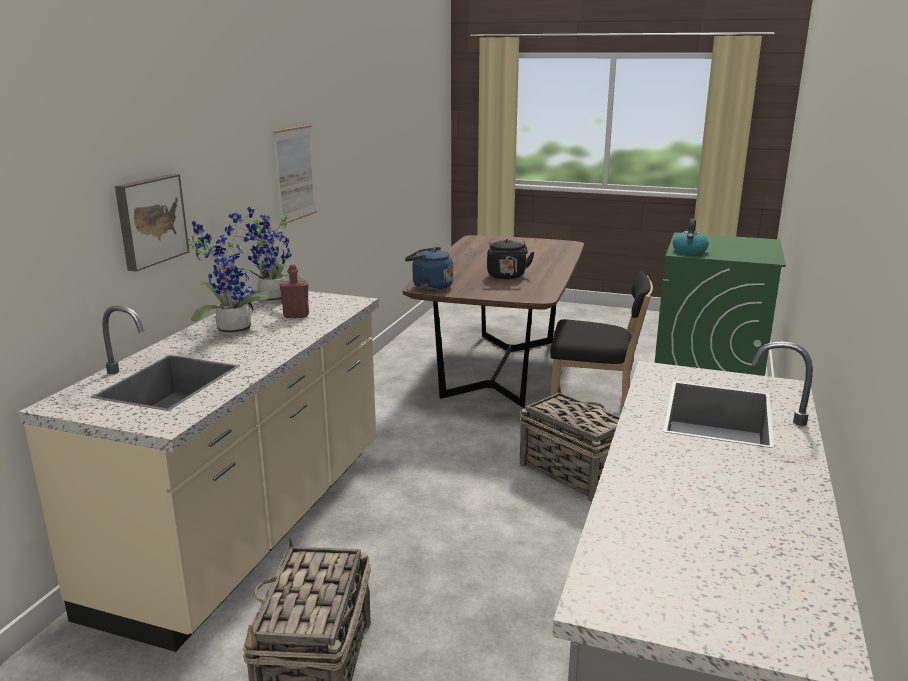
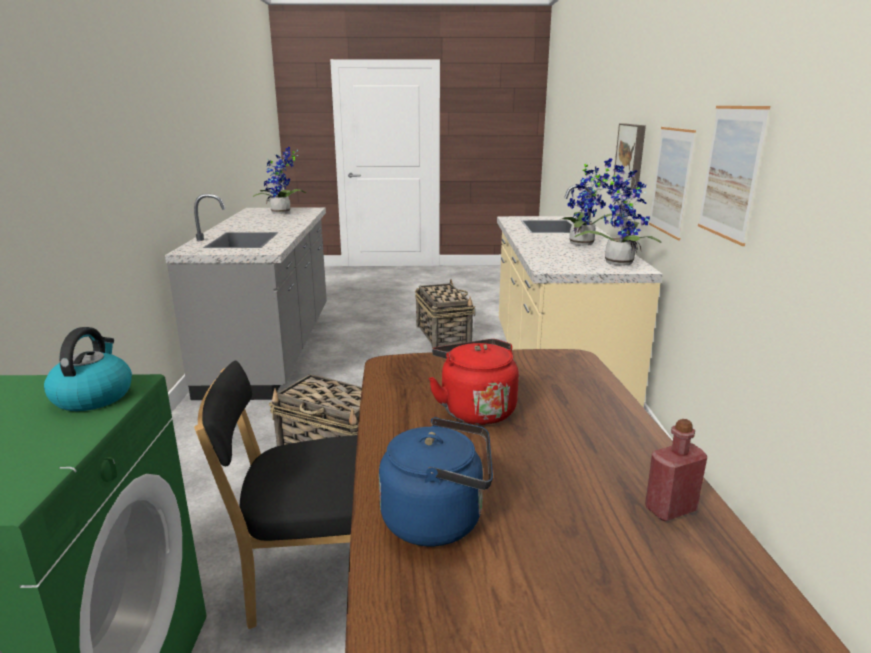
camera: 160 degrees right, 0 degrees up
(237, 211) = (671, 181): none -> picture
(296, 315) = (567, 255): red bottle -> red bottle (670, 509)
(429, 287) = (565, 363): blue kettle -> blue kettle (439, 520)
(507, 276) = (475, 409): black kettle -> red kettle
(693, 572) = (282, 213): none -> potted plant

